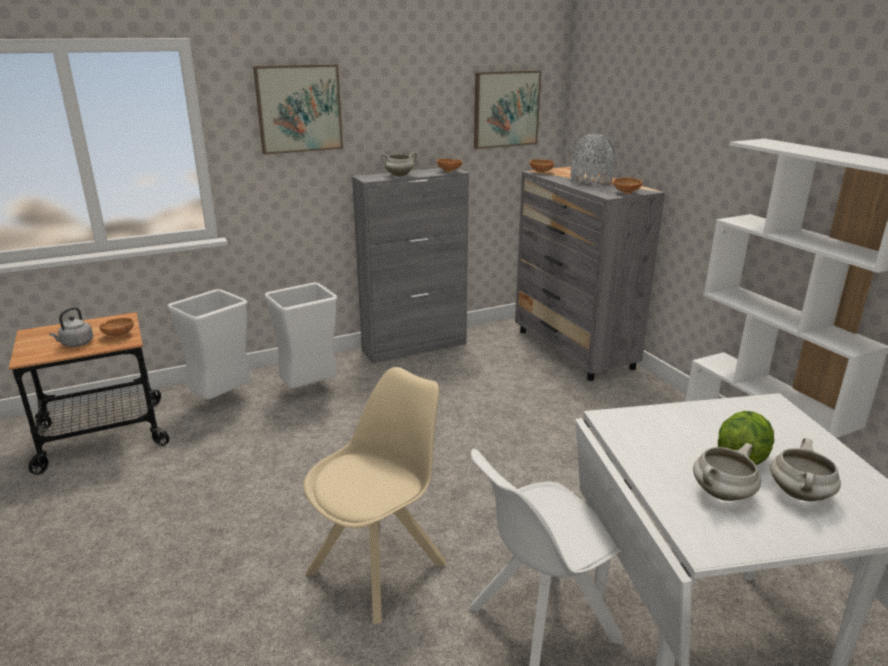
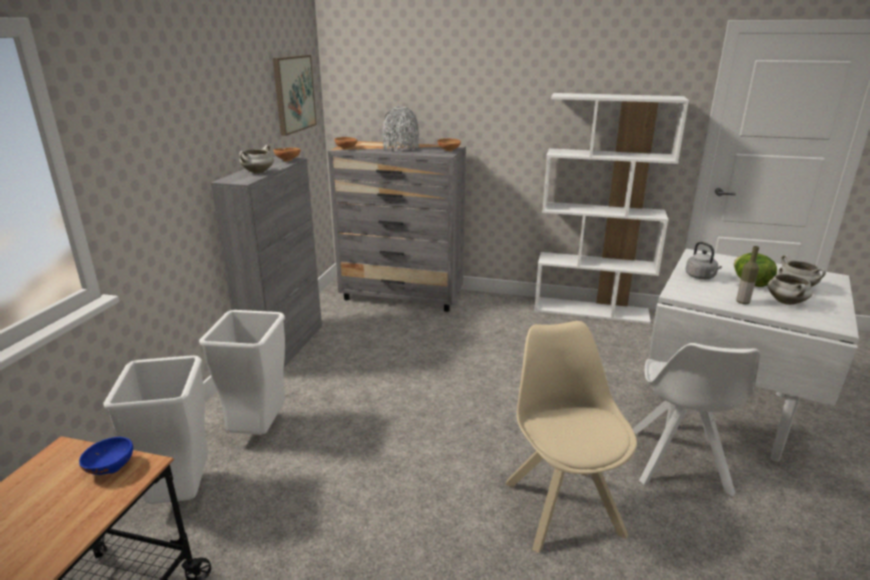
camera: 50 degrees left, 0 degrees up
(76, 344) = (70, 512): grey kettle -> grey kettle (701, 277)
(119, 335) = (110, 468): brown bowl -> blue bowl
(299, 108) = (153, 110): picture -> none
(661, 463) = (742, 302): none -> bottle

